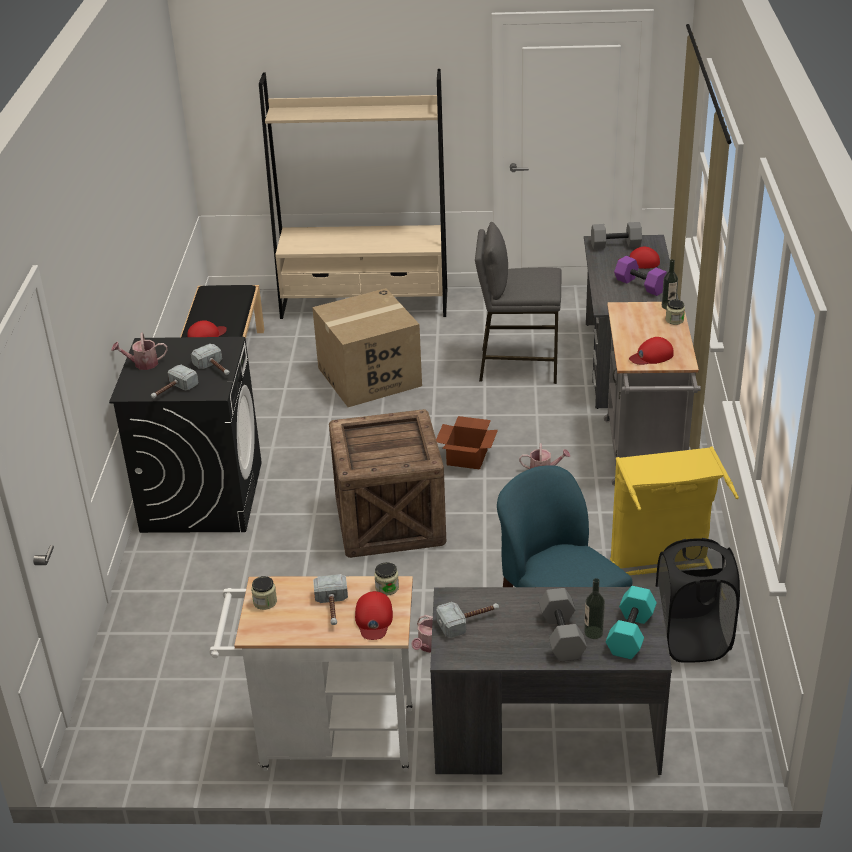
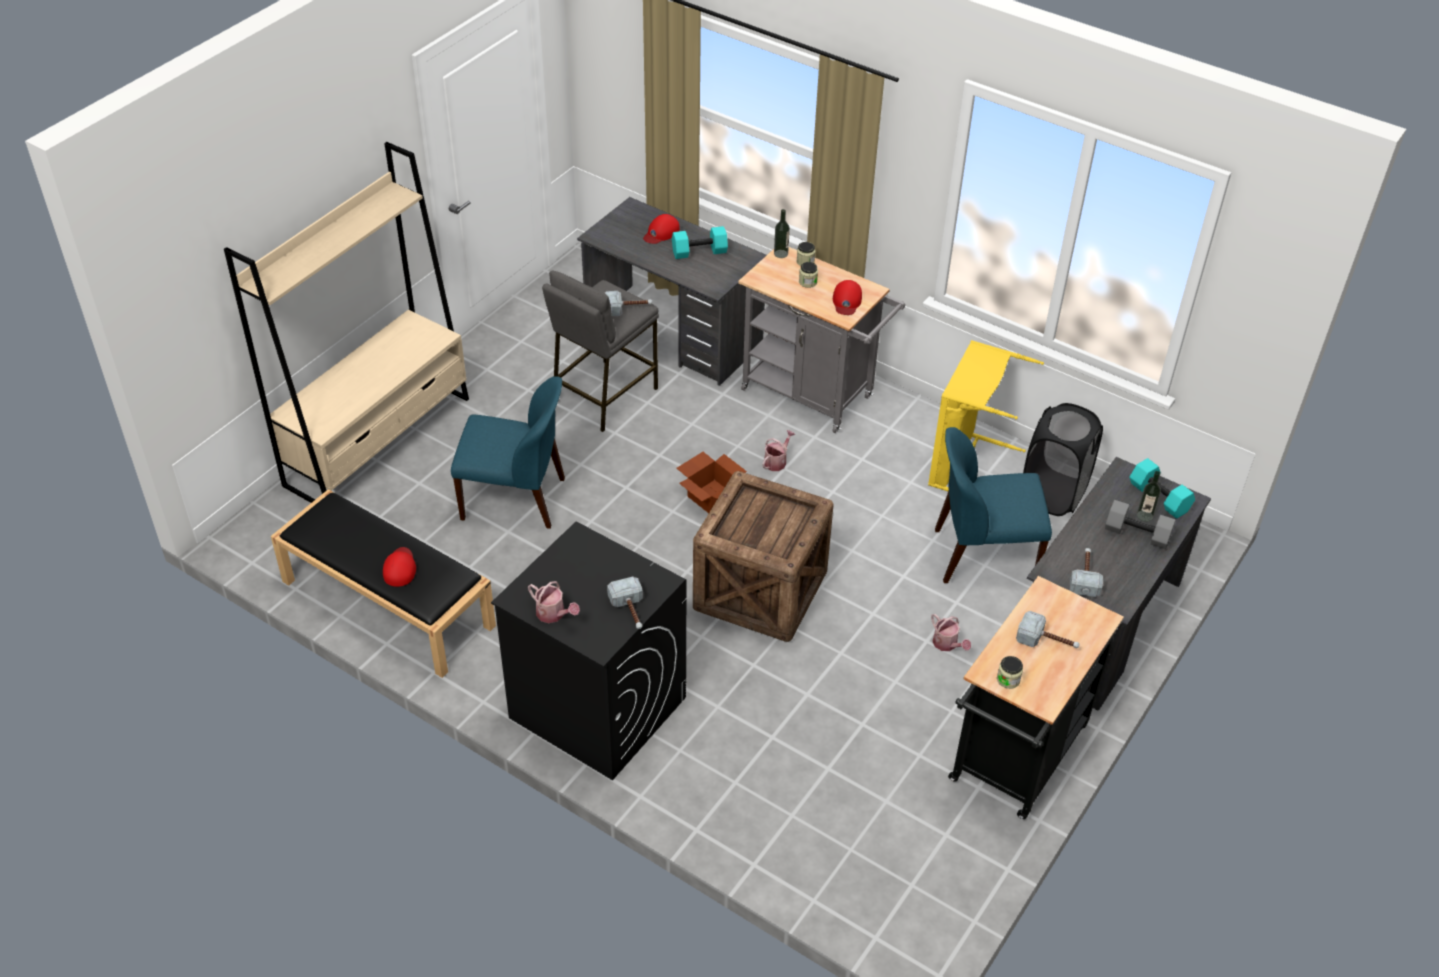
camera: 60 degrees left, 10 degrees up
(142, 364) = (553, 614): watering can -> watering can turned 75 degrees counterclockwise
(215, 369) = (619, 565): hammer -> hammer (627, 308)
(327, 740) = (1014, 761): white cart -> black cart
(369, 377) = (516, 499): cardboard box -> blue chair
(374, 619) = (1078, 622): red cap -> none
(387, 588) = (1043, 597): jar -> jar (808, 282)
(616, 244) = (615, 229): grey dumbbell -> none
(639, 285) = (699, 252): purple dumbbell -> turquoise dumbbell

